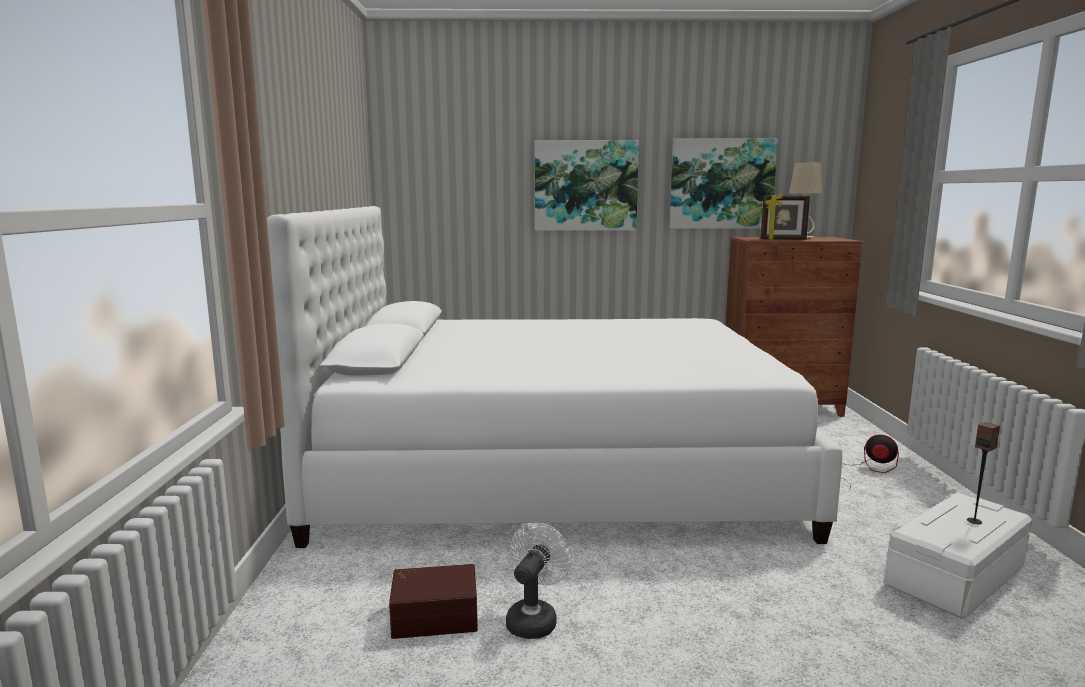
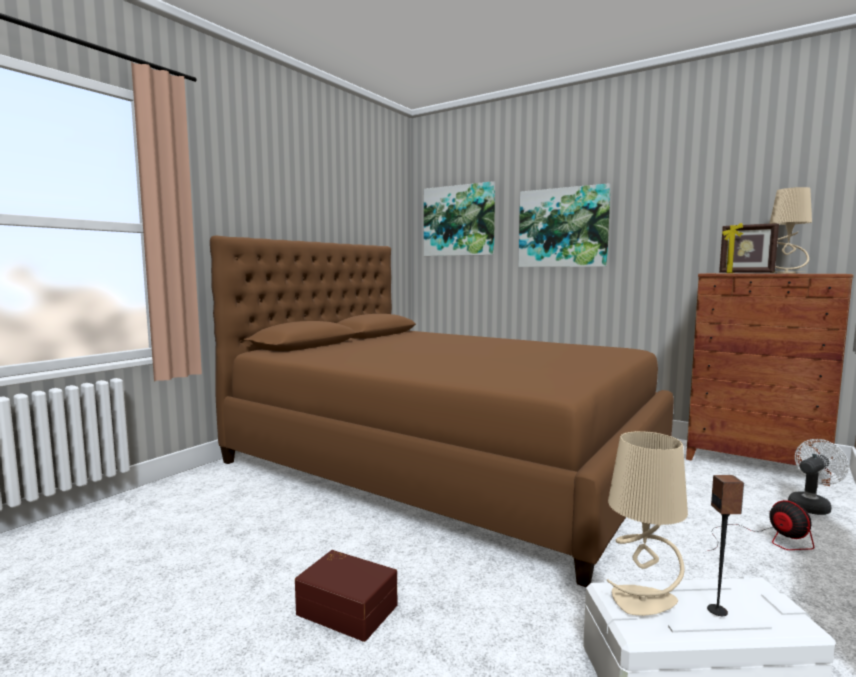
camera: 35 degrees right, 5 degrees down
(434, 615) = (217, 522): brown storage box -> brown storage box (348, 608)
(534, 619) = (261, 547): white fan -> white fan (811, 506)
(555, 471) = (444, 461): white bed -> brown bed
(721, 184) = (697, 219): picture -> picture (459, 221)
(939, 531) = (643, 601): none -> beige table lamp

